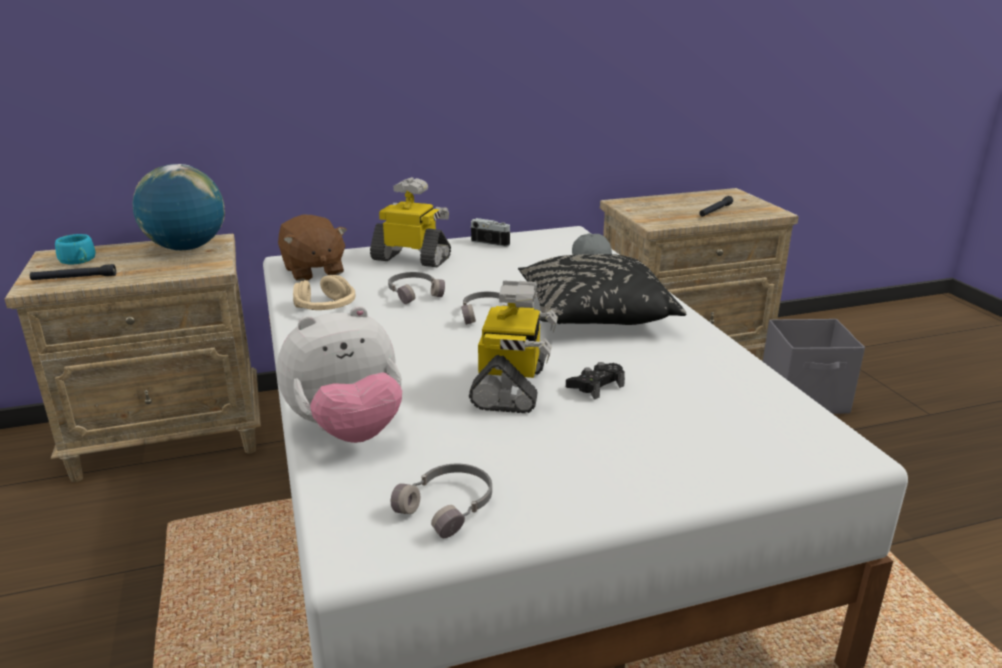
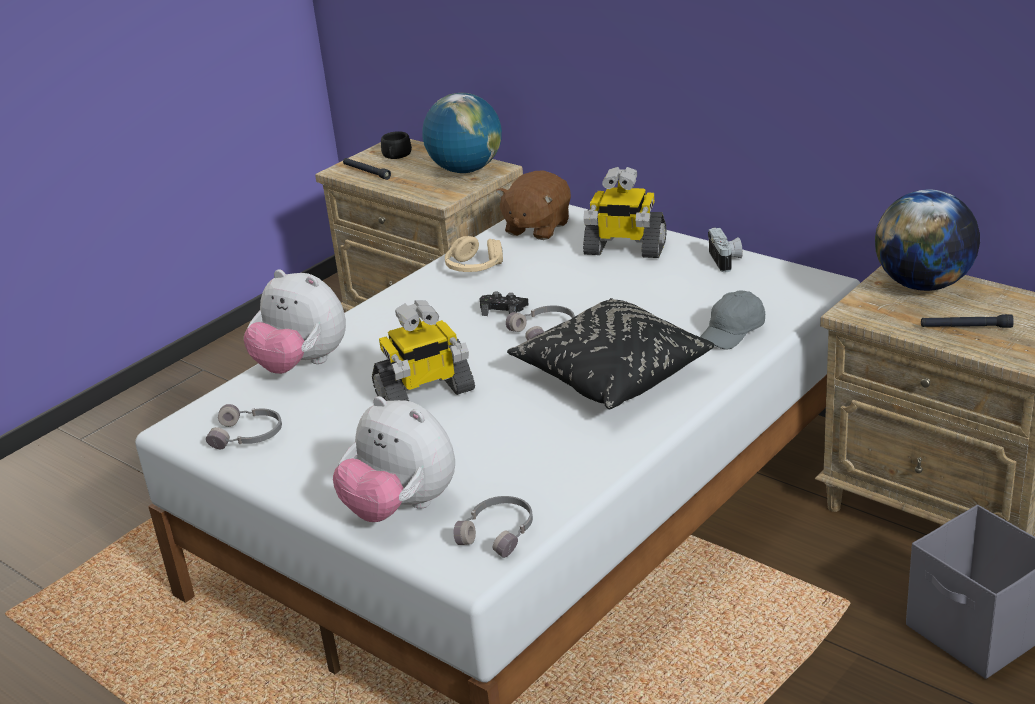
camera: 60 degrees right, 5 degrees up
(79, 261) = (396, 156): turquoise cup -> black cup
(412, 258) = (624, 249): toy robot -> toy robot turned 120 degrees clockwise
(415, 293) = (548, 284): grey headphones -> grey headphones (499, 533)
(596, 386) = (466, 425): black game controller -> black game controller (503, 310)
(649, 204) = (924, 285): none -> globe
(708, 457) = (401, 508): none -> plush toy

